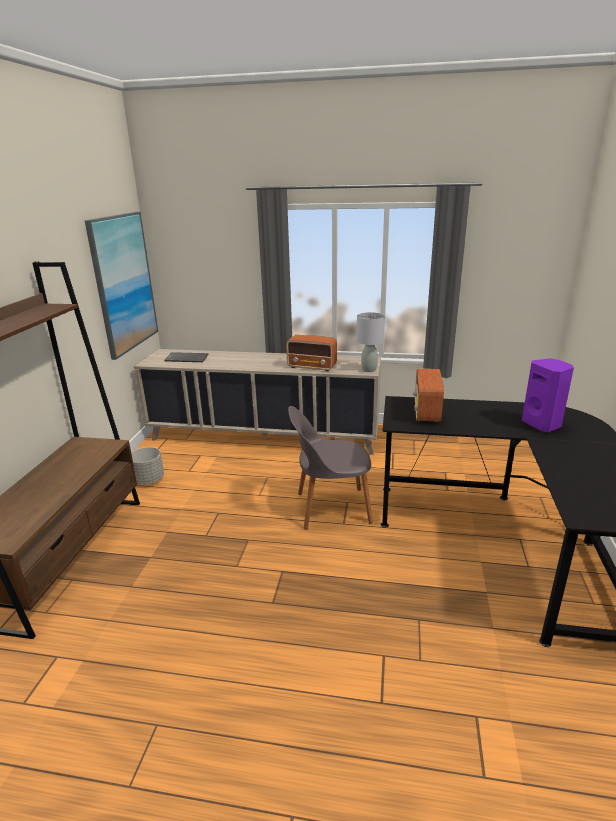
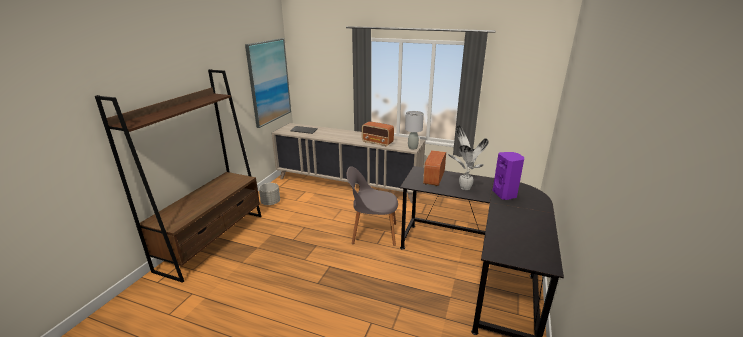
camera: 10 degrees right, 0 degrees up
(478, 420) = (464, 187): none -> potted plant

